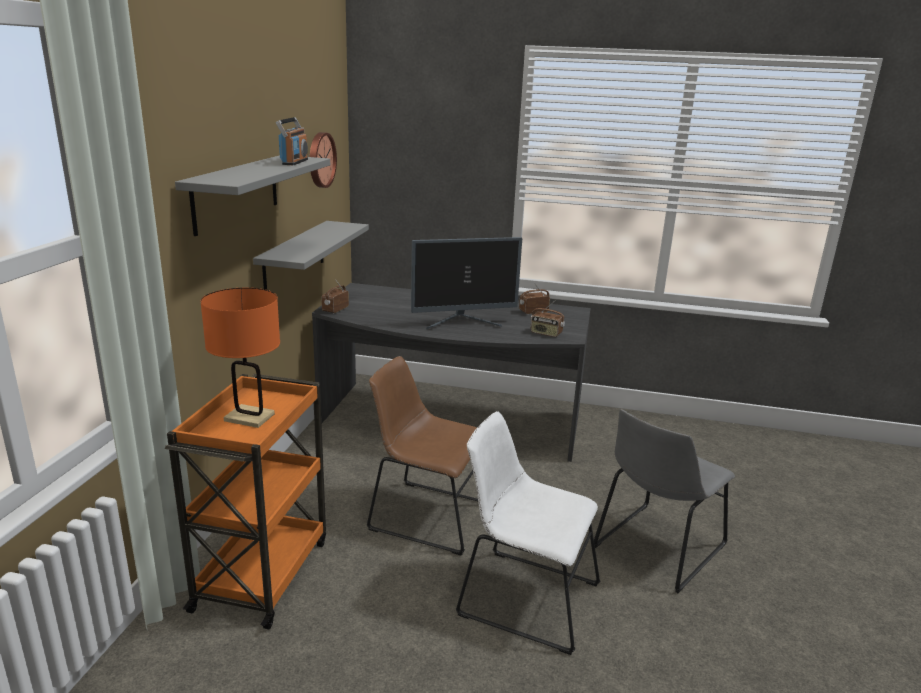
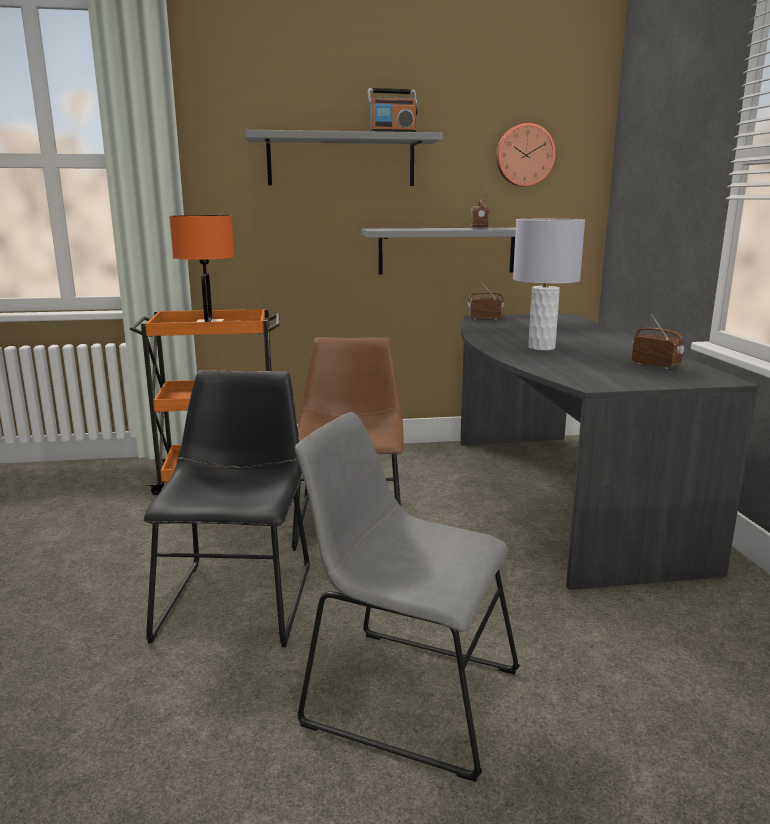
camera: 70 degrees right, 5 degrees down
(463, 322) = (542, 347): monitor -> grey table lamp
(523, 597) = (238, 597): white chair -> black chair
(546, 333) = (582, 375): radio -> radio (478, 228)

